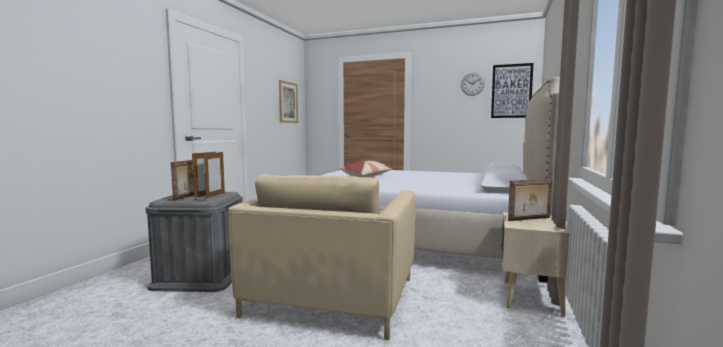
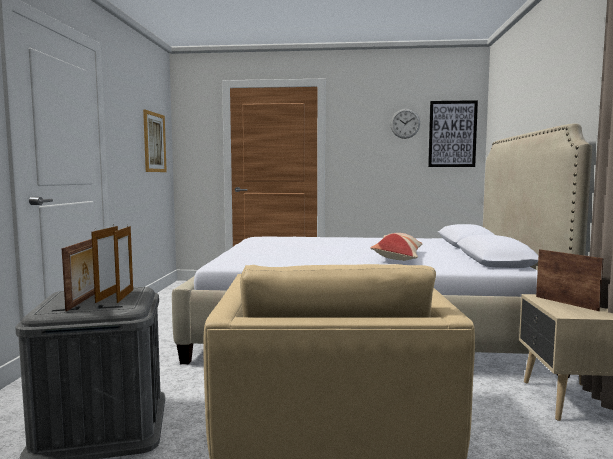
camera: 15 degrees left, 0 degrees up
(366, 176) = (299, 248): pillow -> pillow (398, 256)
(530, 219) = (566, 303): picture frame -> picture frame turned 90 degrees counterclockwise

